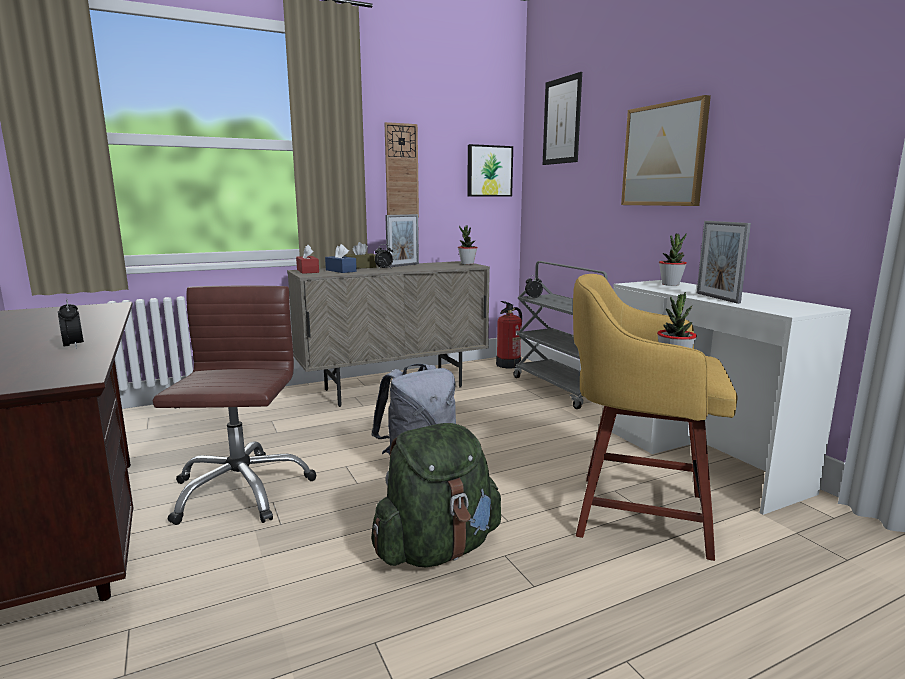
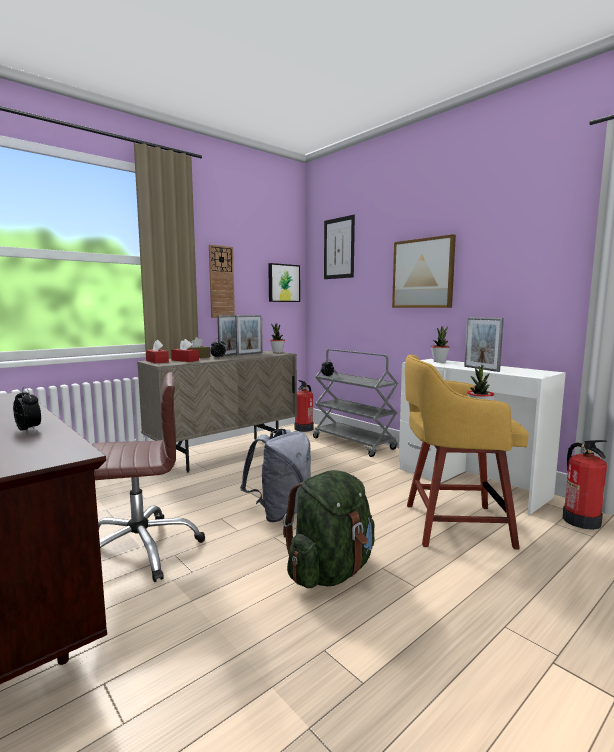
camera: 15 degrees left, 5 degrees down
(240, 490) = (140, 549): brown office chair -> brown office chair turned 90 degrees clockwise
(341, 271) = (185, 360): blue tissue box -> red tissue box
(429, 265) = (249, 354): none -> picture frame
(842, 534) = (581, 520): none -> fire extinguisher

